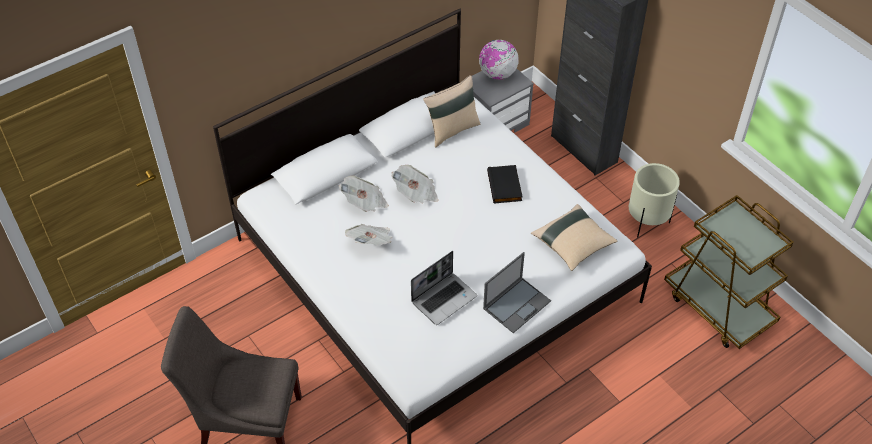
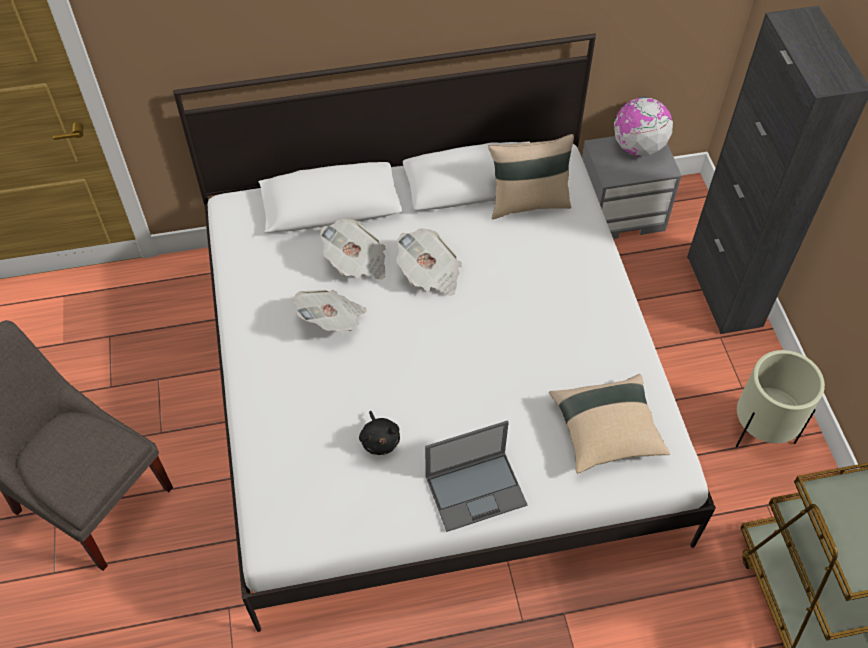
camera: 25 degrees right, 5 degrees up
(444, 298) = (380, 440): laptop -> black plush toy
(505, 186) = (557, 308): black book -> none

